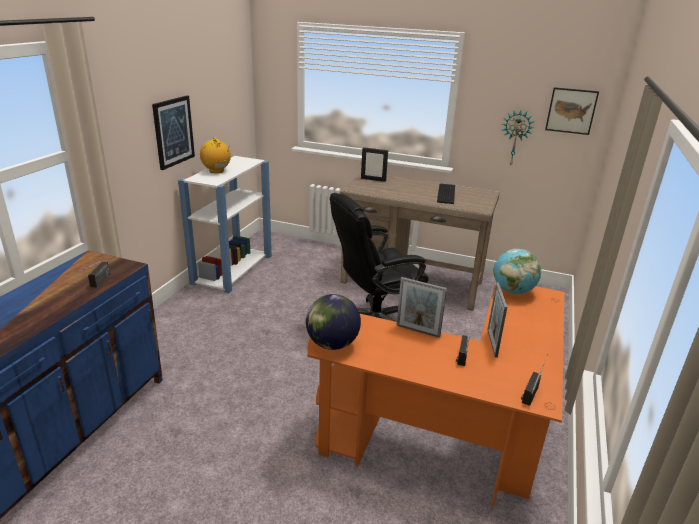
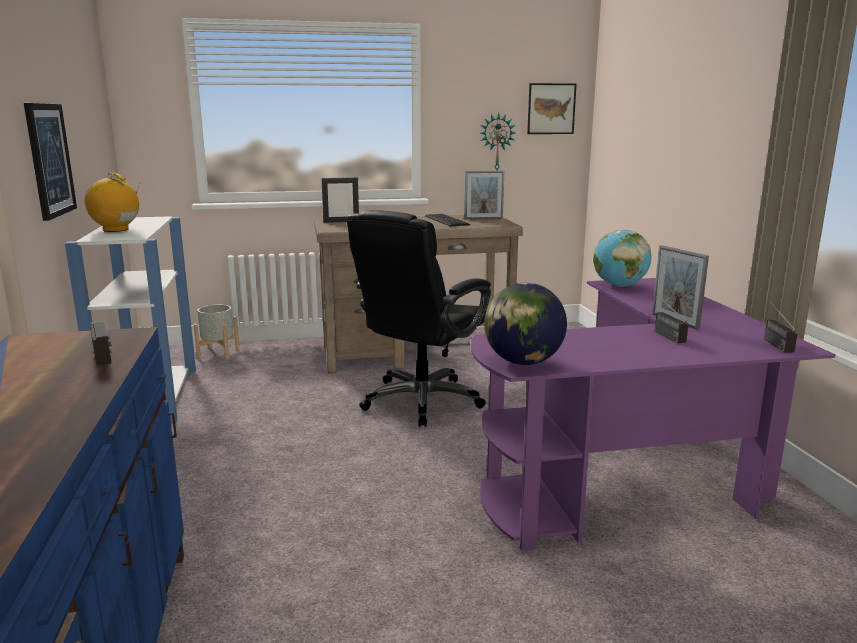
camera: 30 degrees left, 10 degrees down
(295, 246) = (218, 353): none -> grey planter
(418, 331) = (591, 330): picture frame -> picture frame (483, 219)
(453, 434) = (636, 471): orange desk -> purple desk

